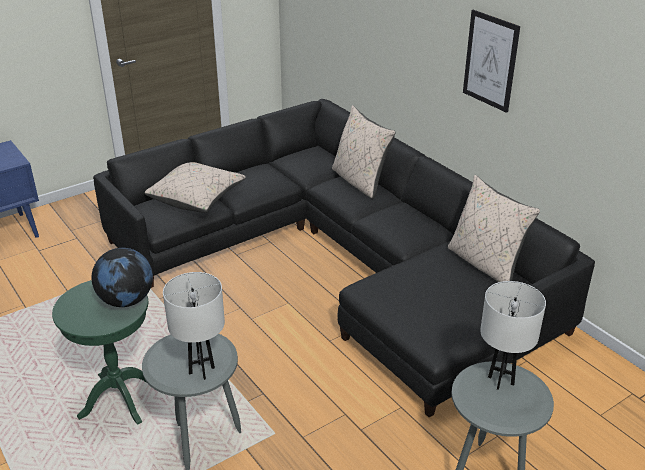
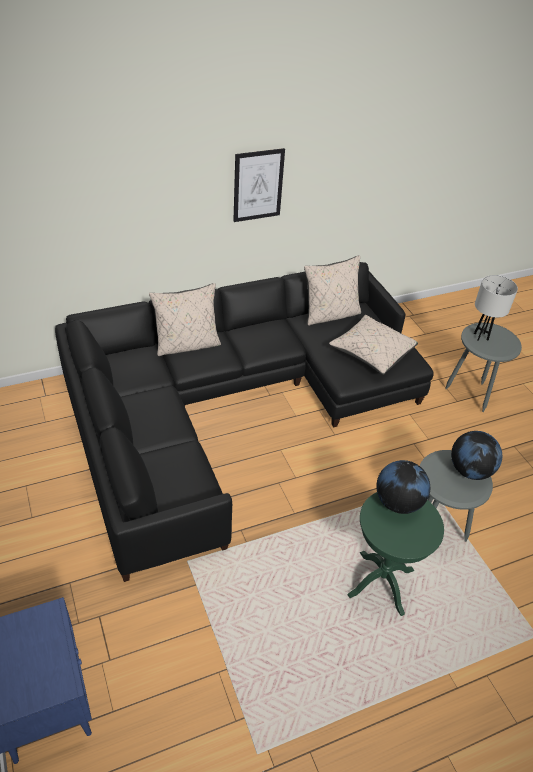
camera: 80 degrees left, 10 degrees up
(197, 198) = (166, 460): beige pillow -> beige pillow (371, 353)
(202, 370) = (470, 470): white table lamp -> globe

